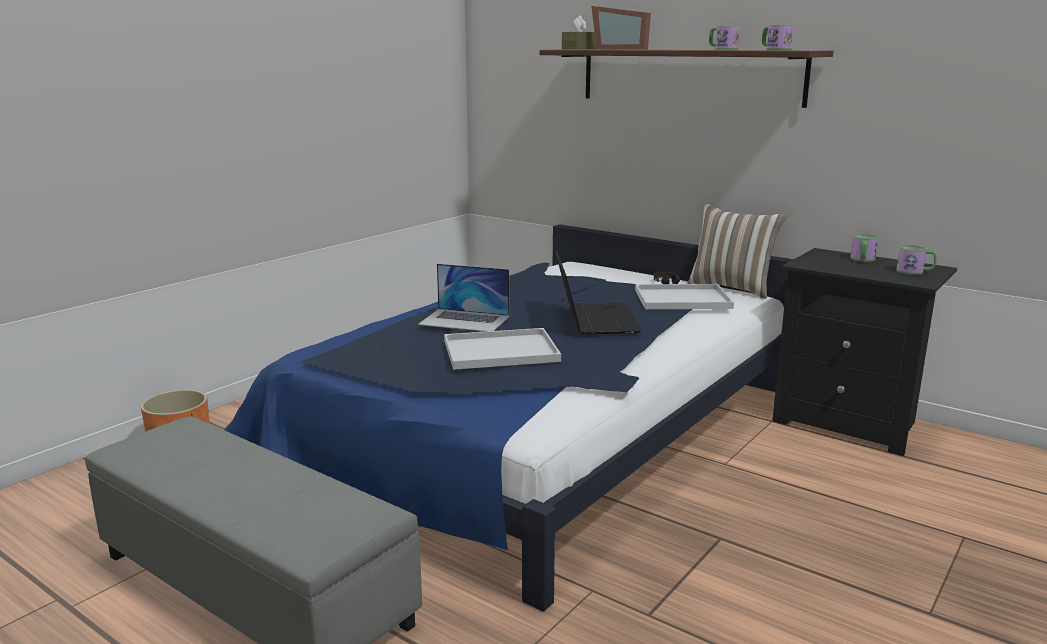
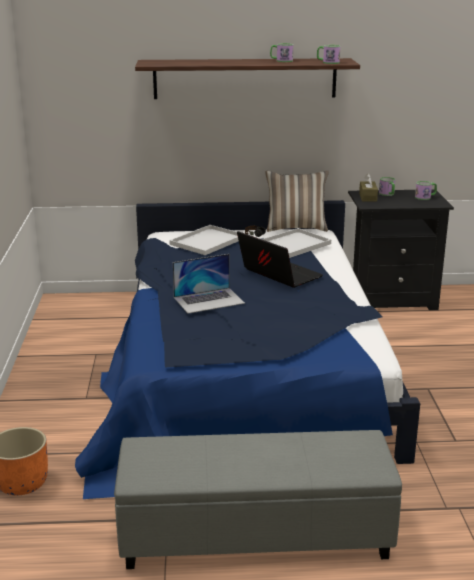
camera: 40 degrees left, 5 degrees up
(502, 350) = (277, 314): white tray -> white tray (208, 241)
(580, 49) = (158, 62): brown tissue box -> brown tissue box (368, 197)
(622, 49) = (198, 61): picture frame -> none

